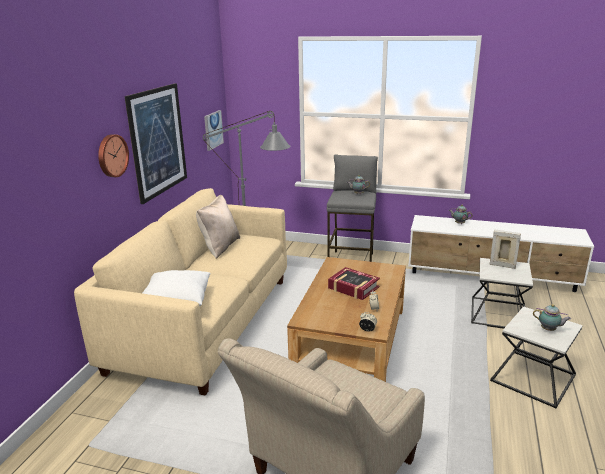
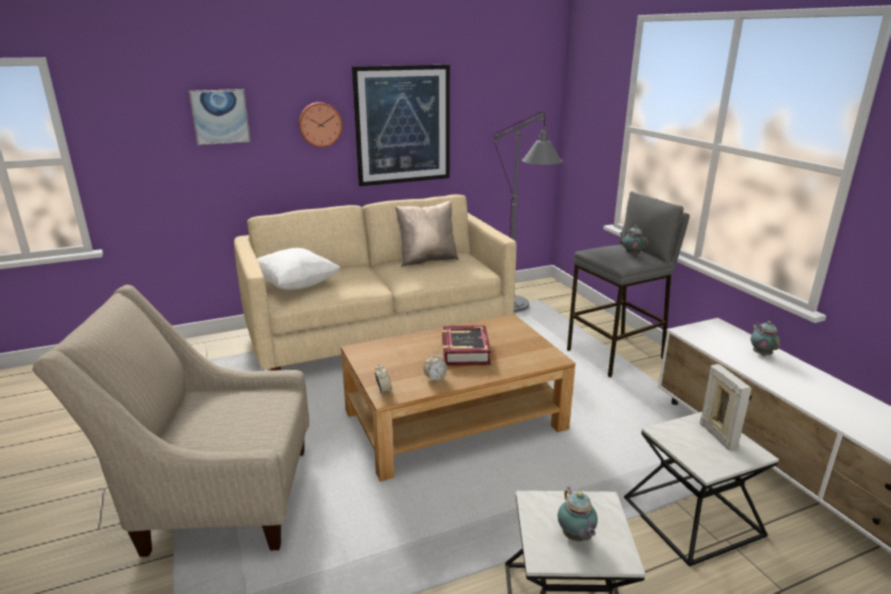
camera: 50 degrees right, 0 degrees up
(213, 130) = (523, 133): picture -> picture (220, 116)

